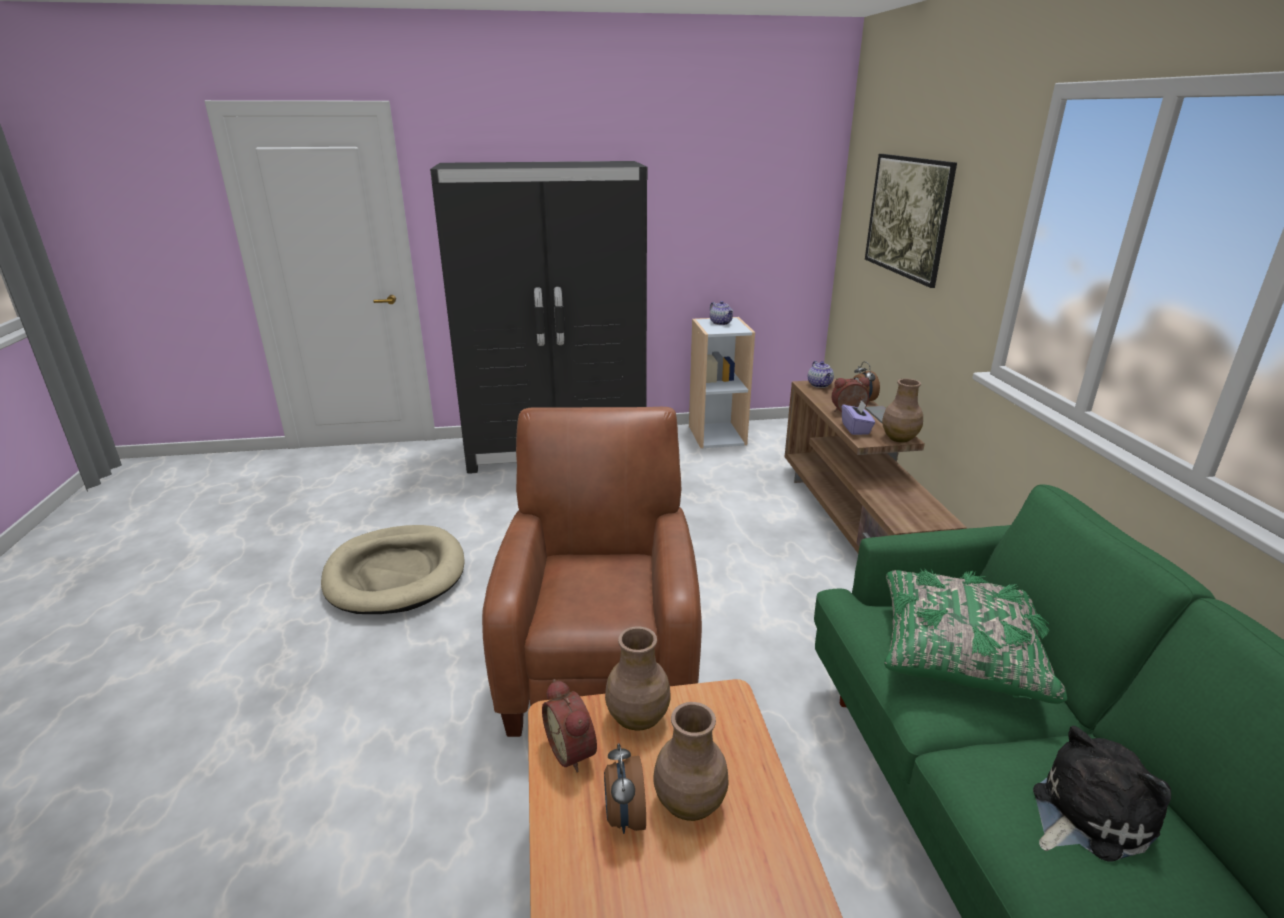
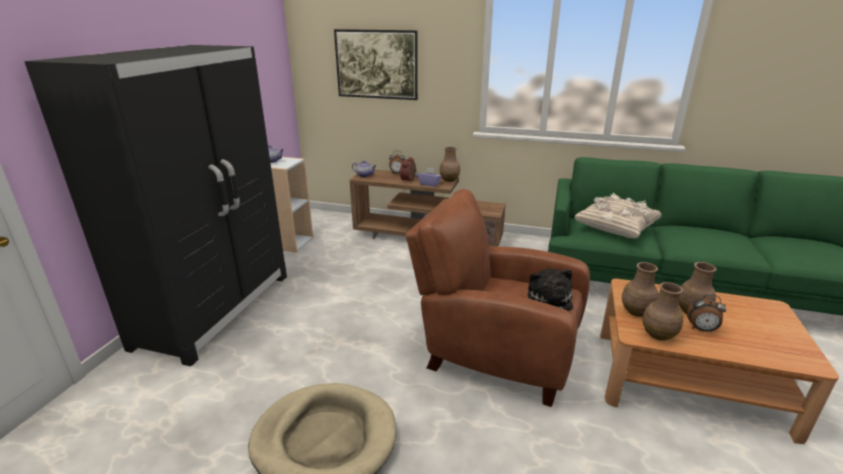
camera: 65 degrees left, 0 degrees up
(574, 750) = (658, 334): alarm clock -> brown vase
(959, 656) = (615, 228): green pillow -> beige pillow
(1086, 814) = (699, 238): plush toy -> plush toy (550, 302)

